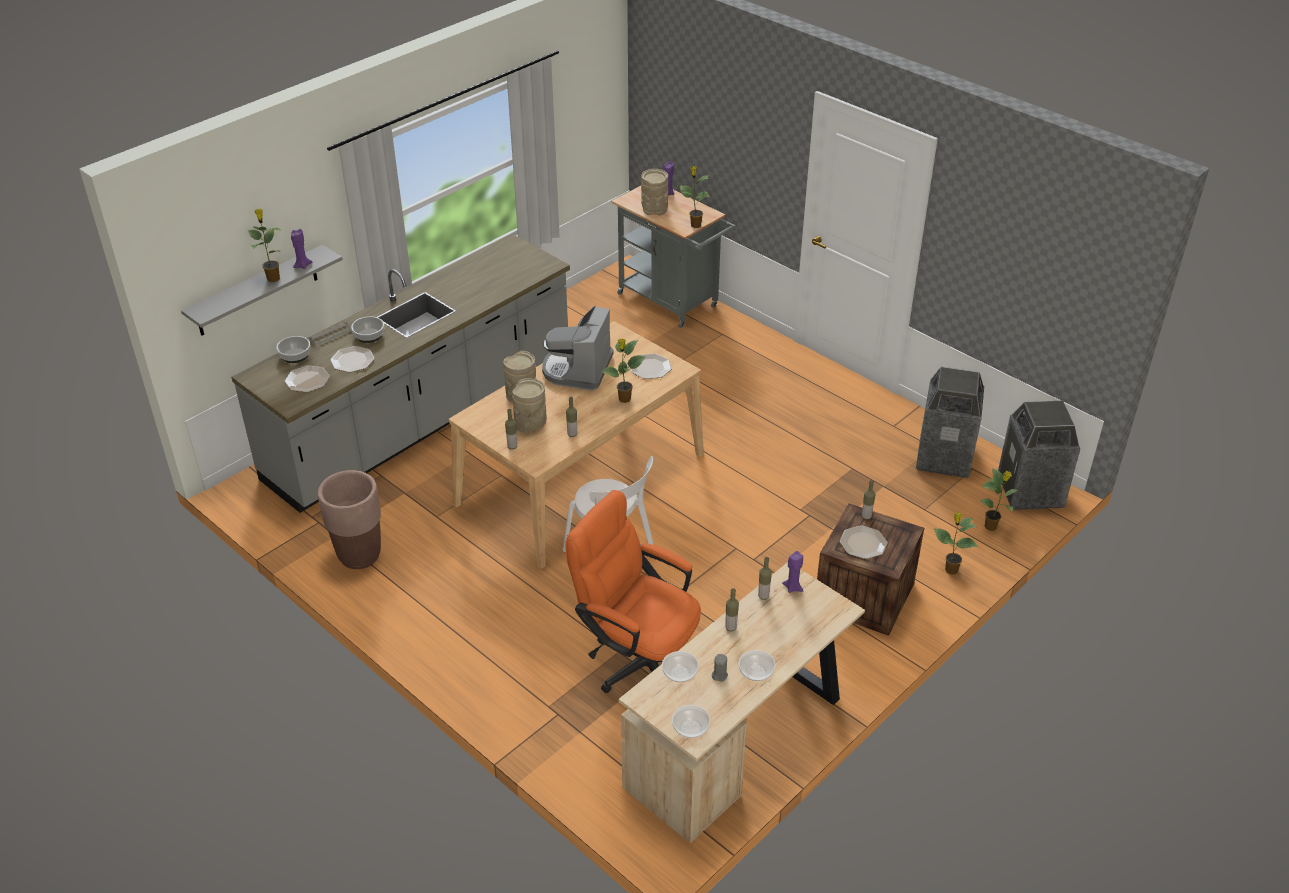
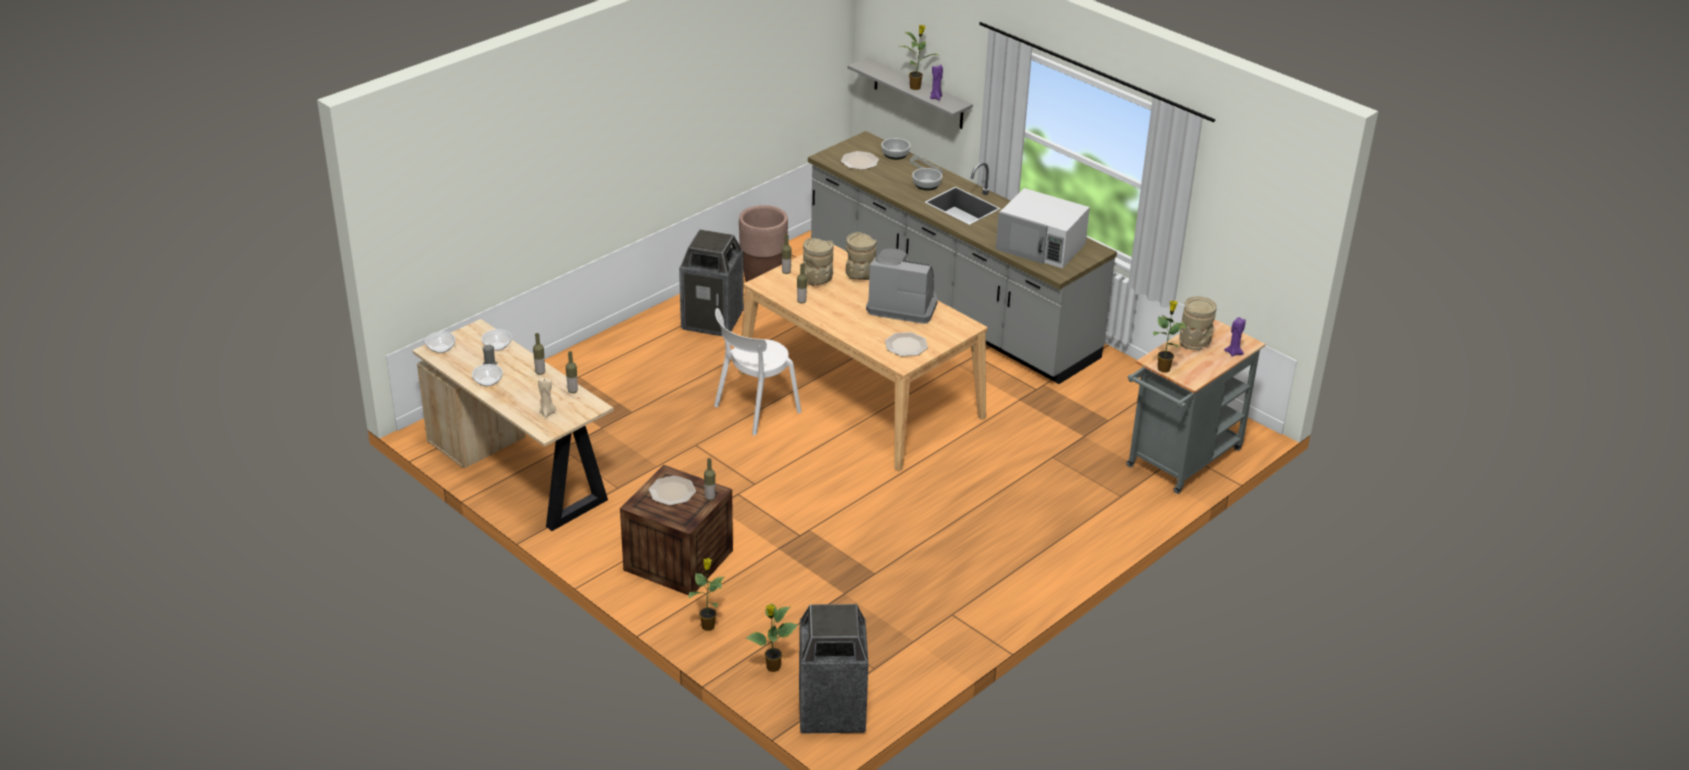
camera: 90 degrees right, 5 degrees down
(352, 360) = (888, 179): plate -> none
(501, 271) = (1041, 246): none -> white microwave
(624, 399) = (853, 329): potted plant -> none
(638, 659) = (621, 421): orange office chair -> none
(793, 587) = (579, 407): purple candle -> none
(808, 612) = (547, 413): none -> beige candle
(943, 457) = (894, 647): trash can -> trash can (713, 320)

